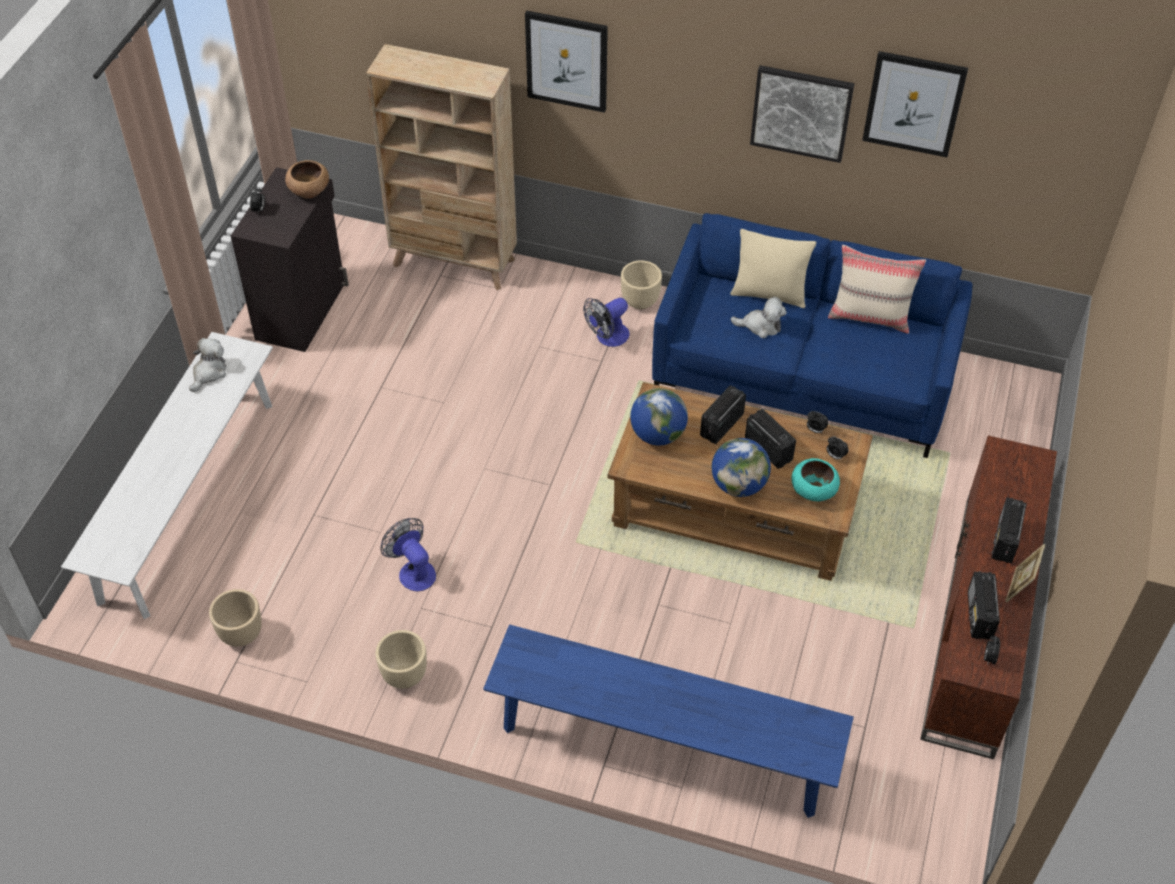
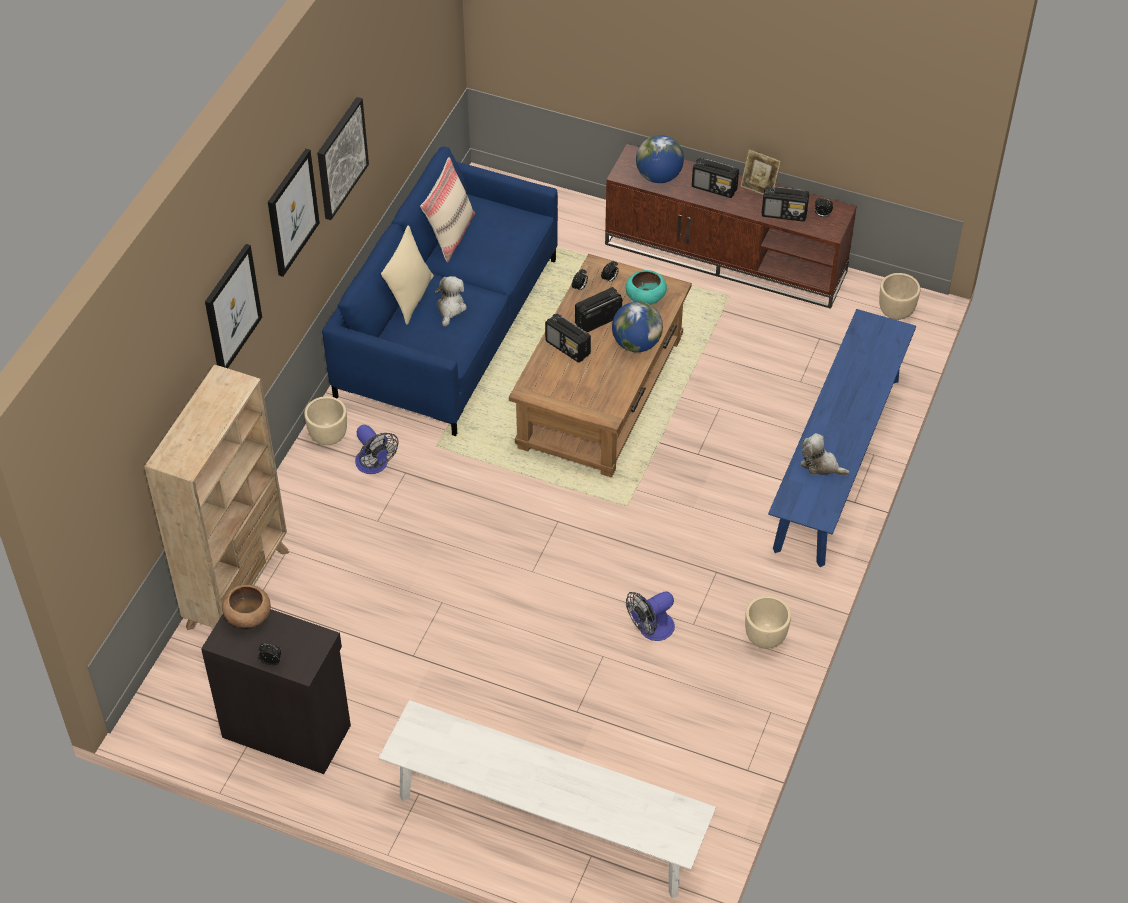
camera: 85 degrees left, 0 degrees up
(209, 373) = (441, 755): plush toy -> plush toy (821, 465)
(240, 633) = (715, 768): beige planter -> beige planter (895, 312)
(657, 435) = (574, 392): globe -> globe (659, 176)
(914, 103) = (381, 70): picture -> picture (292, 212)

